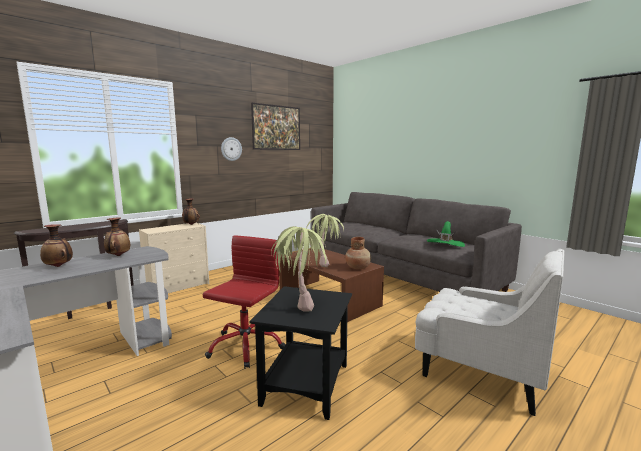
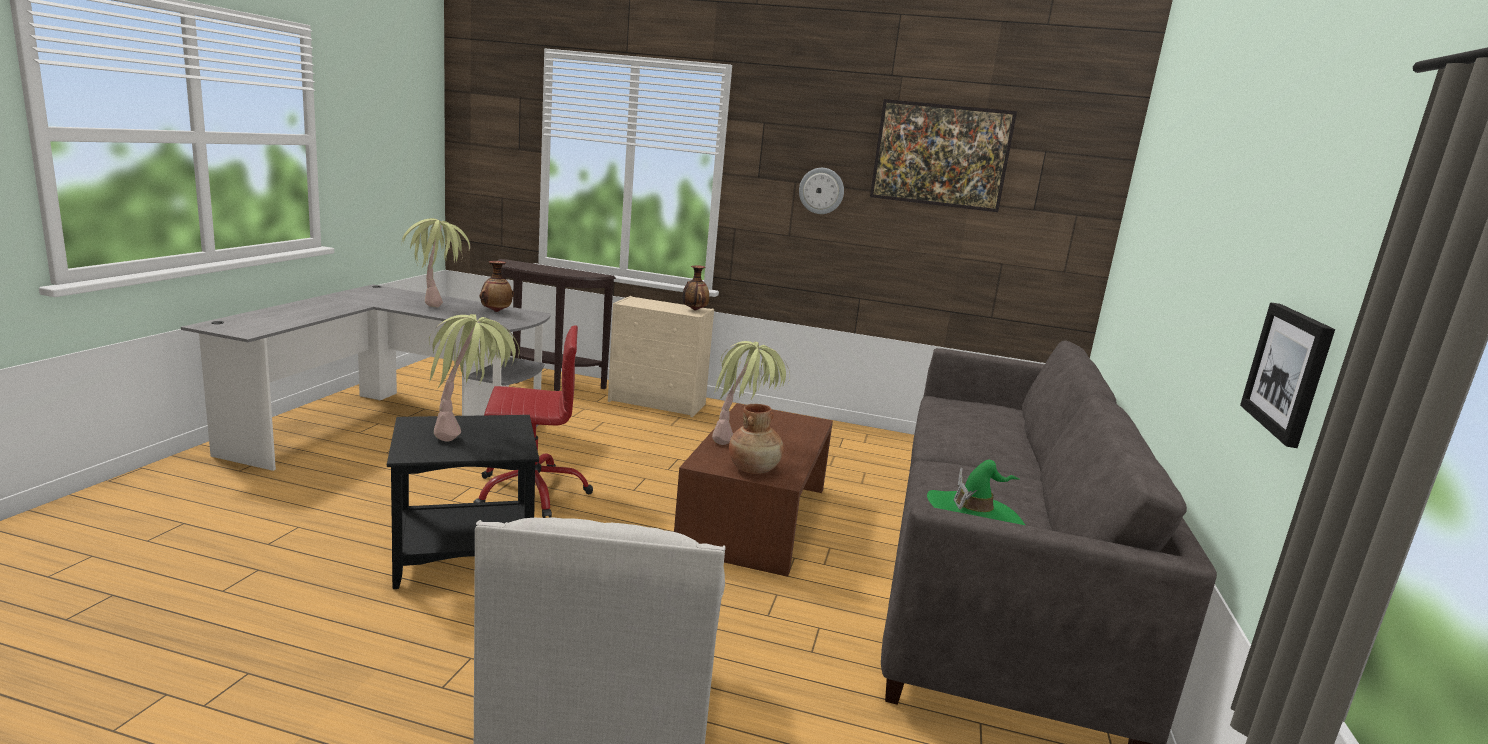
camera: 55 degrees right, 5 degrees up
(59, 266) = (438, 302): vase -> potted plant
(521, 165) = (1288, 371): none -> picture

